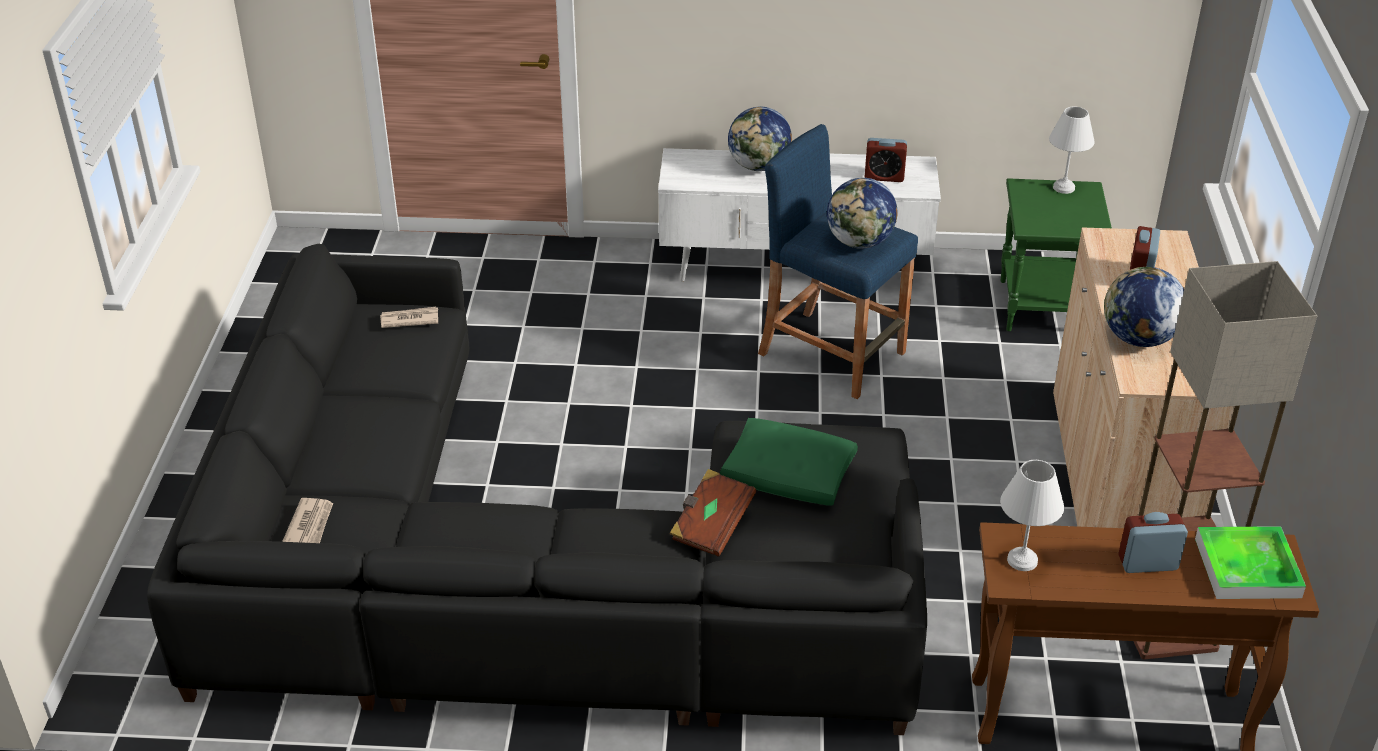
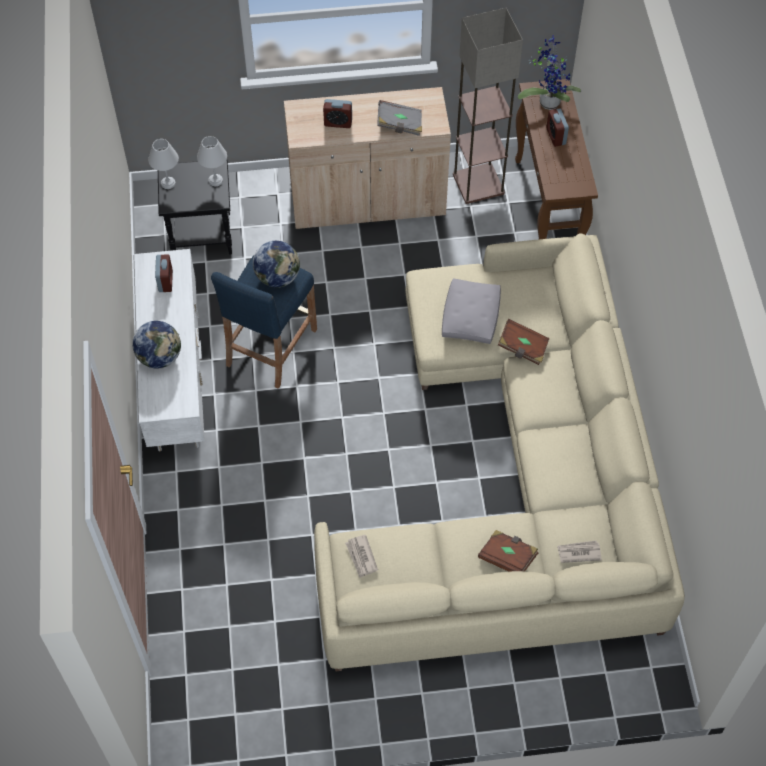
camera: 100 degrees left, 20 degrees up
(341, 450) = (507, 557): none -> brown book
(522, 572) = (514, 482): black sofa -> beige sofa
(787, 475) = (470, 318): green pillow -> grey pillow
(1021, 559) = (568, 183): white table lamp -> white table lamp (215, 181)
(1045, 308) = (202, 235): green side table -> black side table
(1138, 339) = (399, 125): globe -> grey book
(1247, 568) = (548, 101): tray -> potted plant

